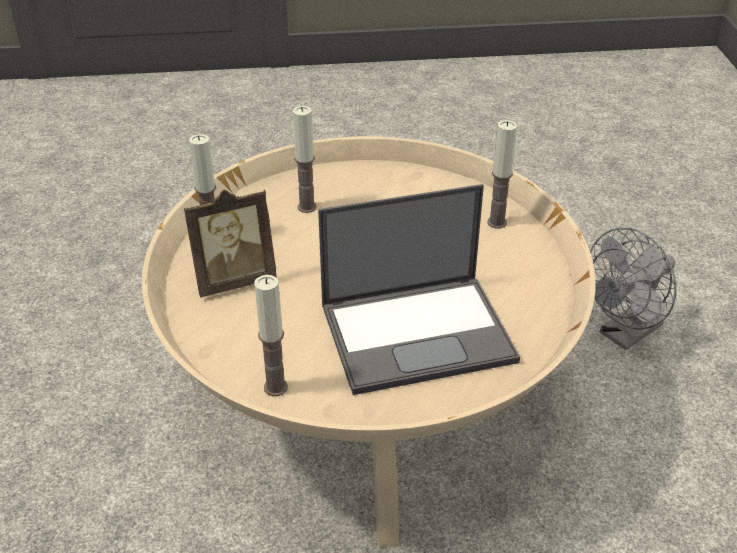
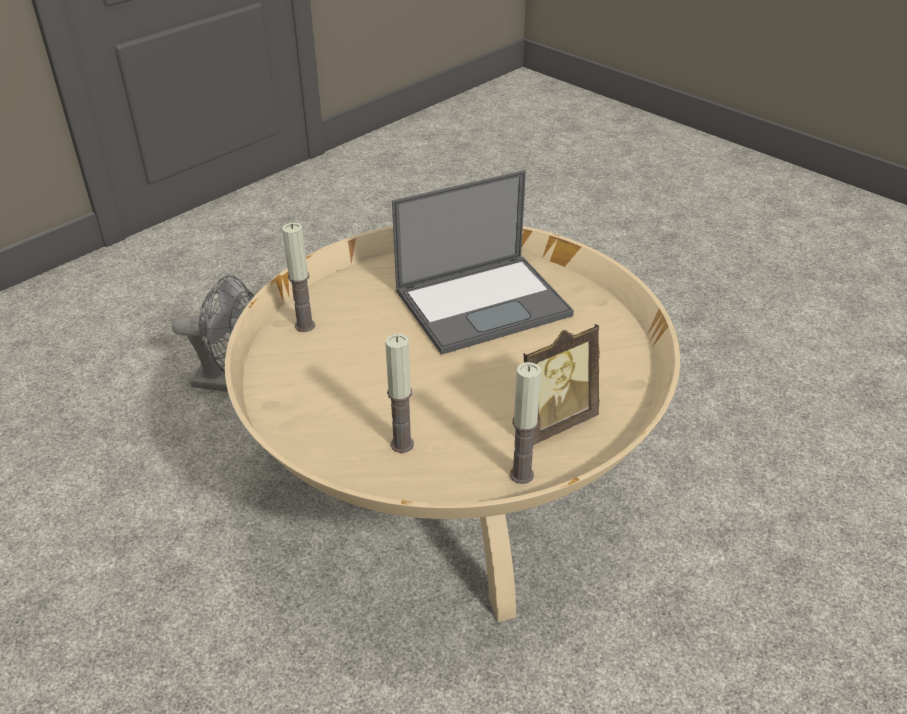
camera: 130 degrees left, 0 degrees up
(234, 280) = (552, 422): picture frame -> picture frame turned 120 degrees clockwise
(275, 387) = (617, 331): candle -> none
(419, 332) = (484, 302): laptop -> laptop turned 120 degrees clockwise

